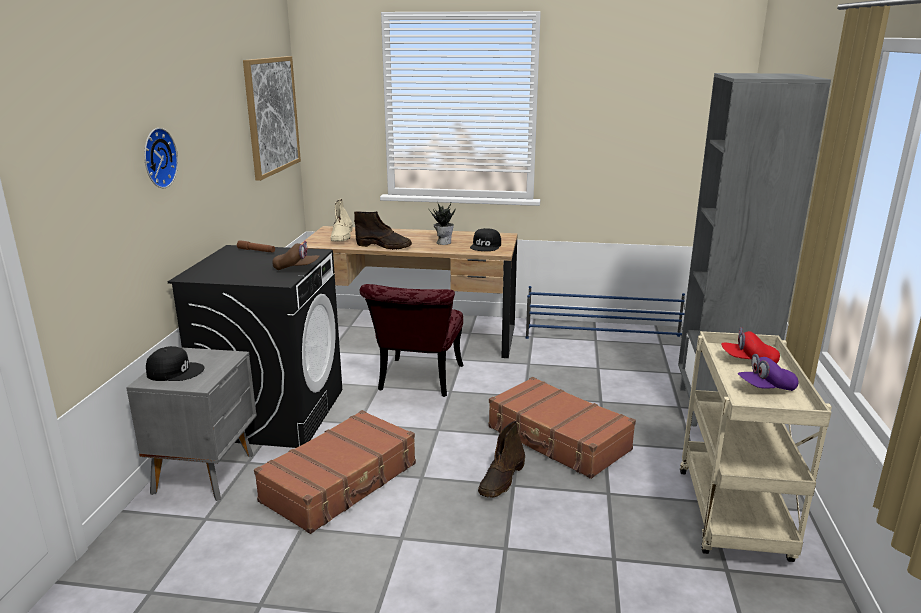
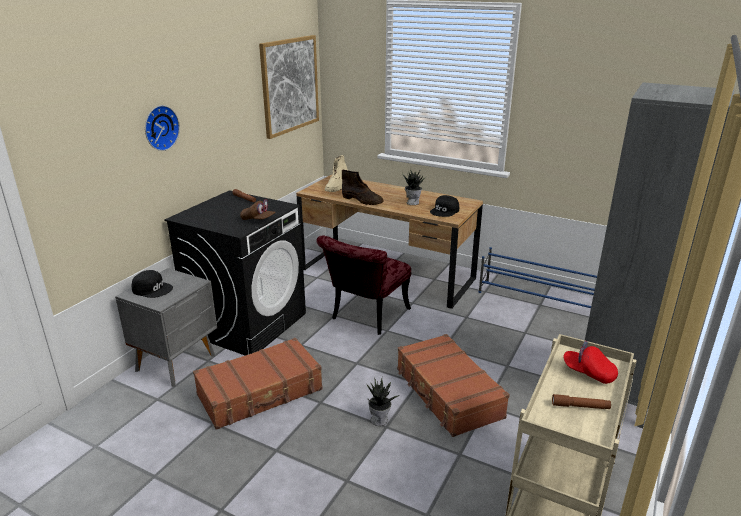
camera: 20 degrees right, 5 degrees up
(501, 480) = (379, 419): brown boot -> potted plant
(766, 388) = (580, 406): purple cap -> brown flashlight

